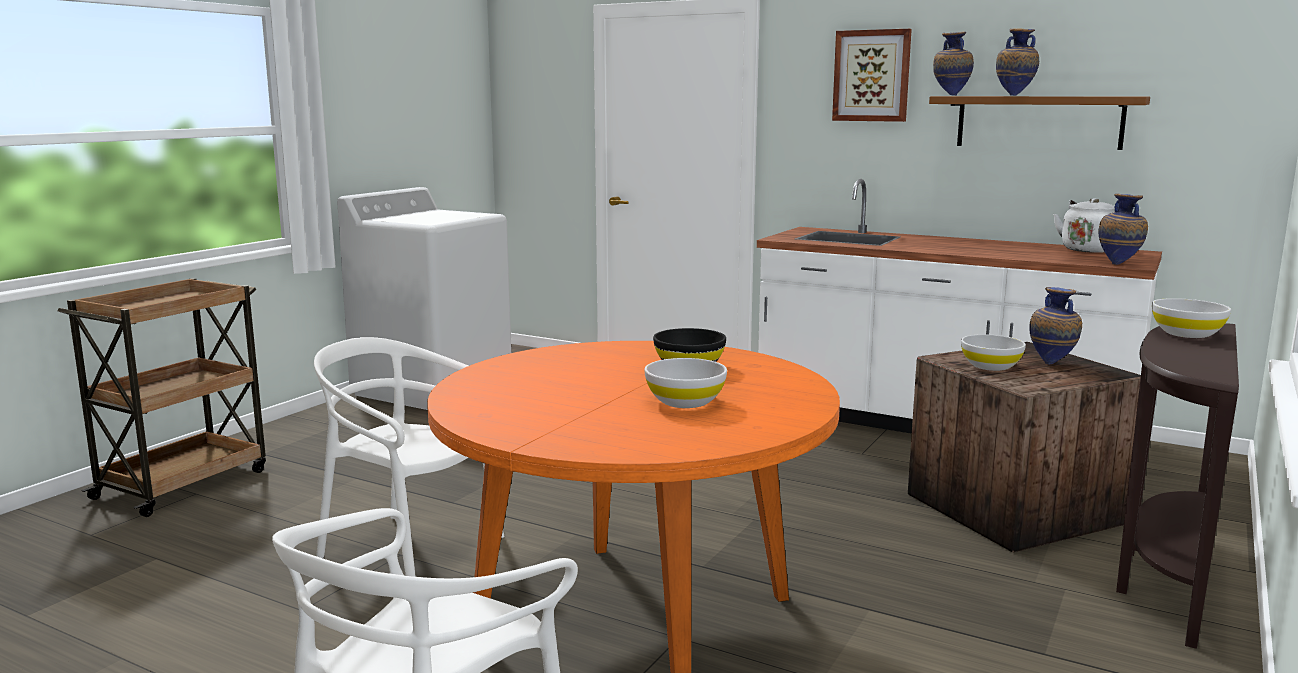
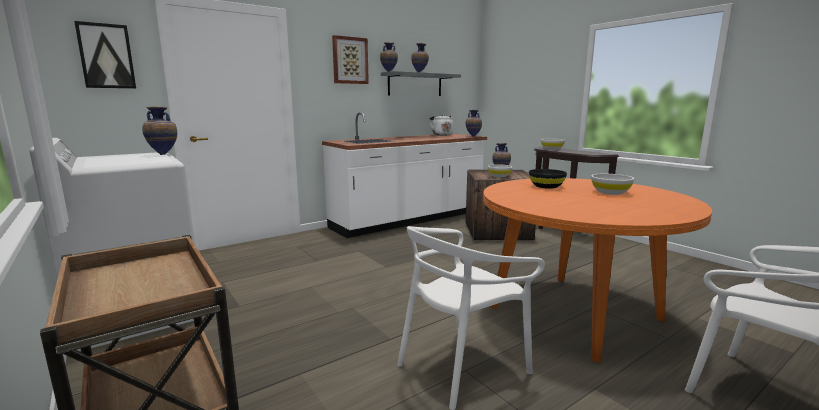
camera: 65 degrees left, 0 degrees up
(476, 217) = (164, 154): none -> vase
(544, 91) = (106, 56): none -> picture
(1039, 122) = (415, 84): brown shelf -> grey shelf

